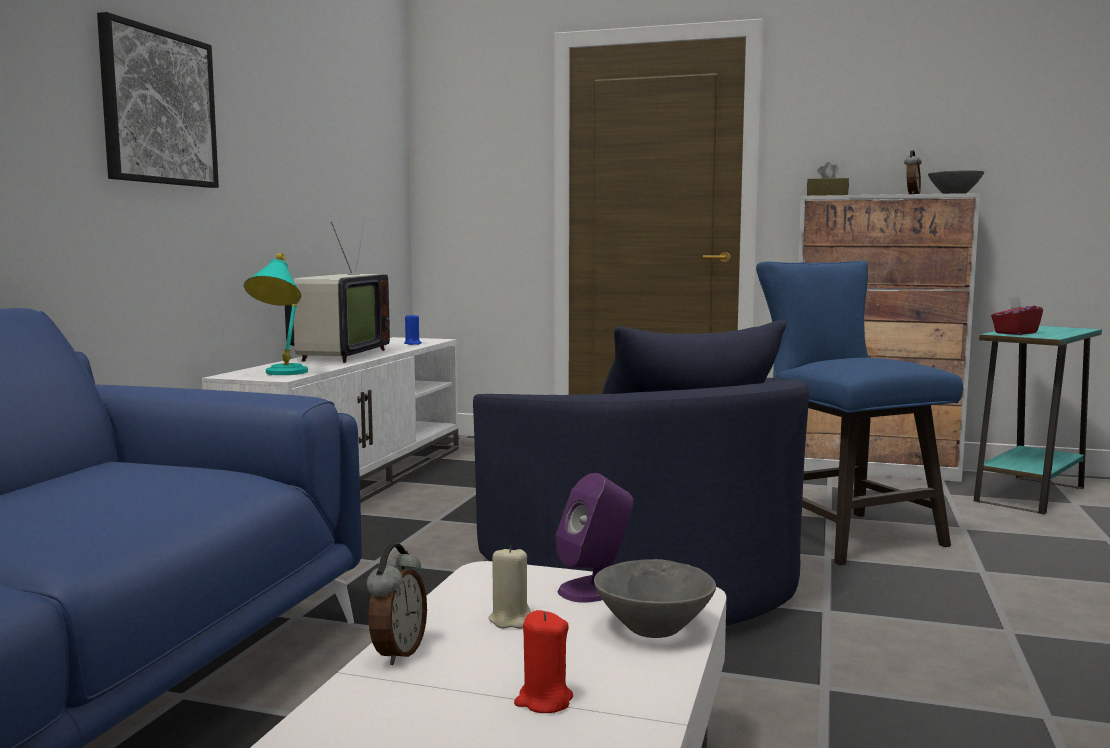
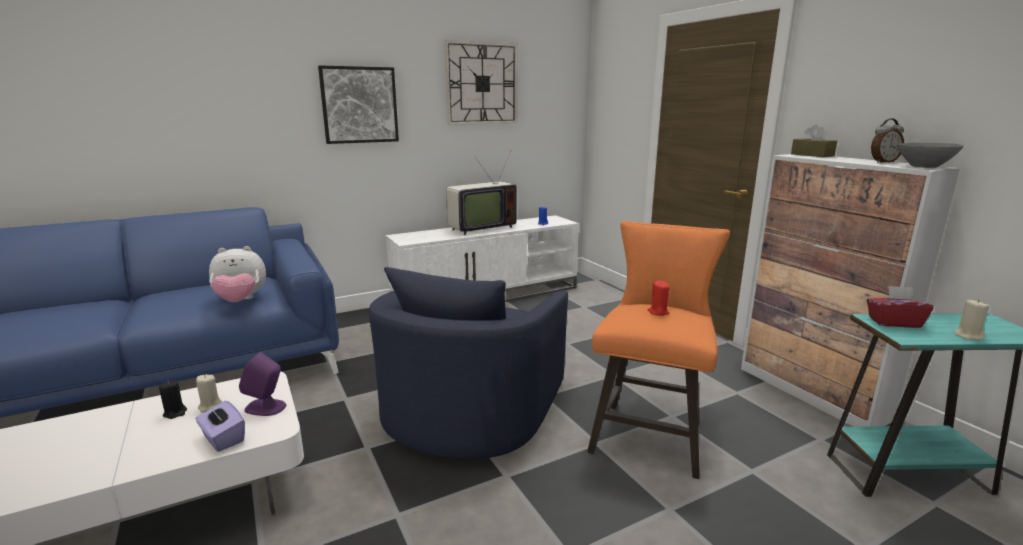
camera: 45 degrees right, 10 degrees up
(204, 485) = (240, 301): none -> plush toy
(280, 374) = (413, 239): turquoise table lamp -> none
(308, 102) = (482, 84): none -> wall clock
(397, 653) = (158, 402): alarm clock -> none
(480, 646) = (175, 413): none -> black candle
(543, 701) = (122, 447): red candle -> red candle (658, 312)
(655, 628) = (223, 439): grey bowl -> purple tissue box
(844, 533) = (649, 433): blue stool -> orange stool
(1065, 332) = (968, 336): none -> beige candle

